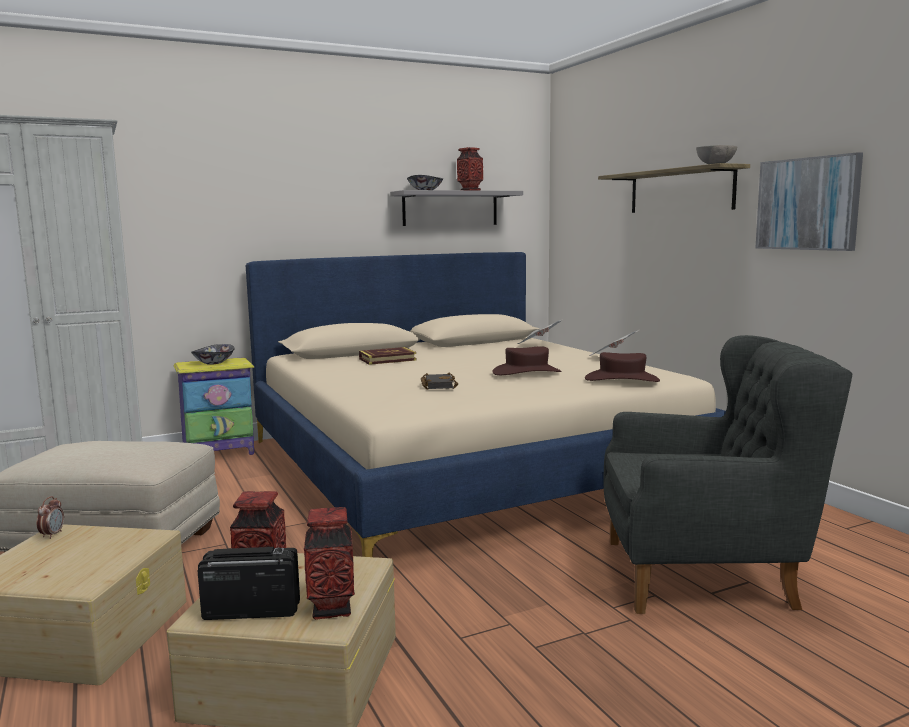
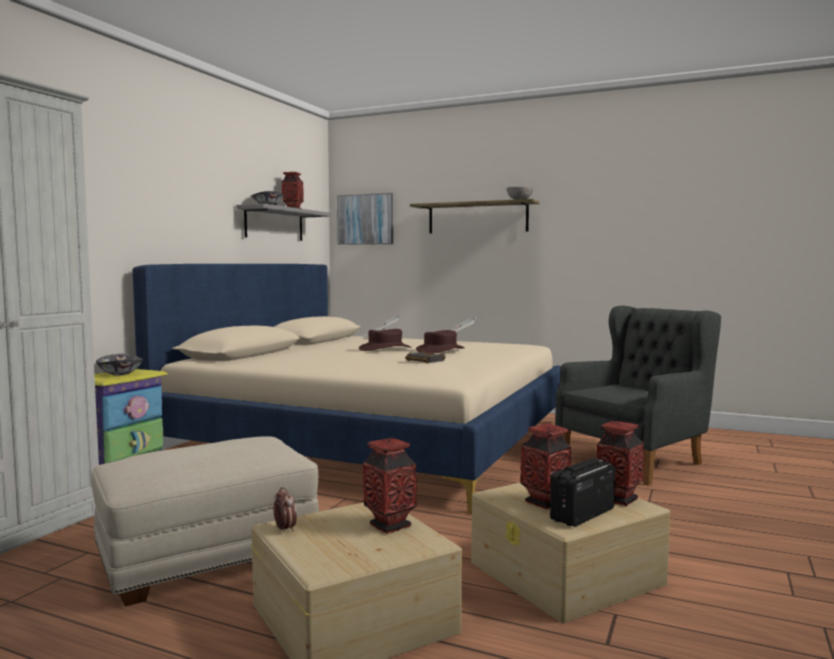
camera: 40 degrees left, 5 degrees down
(106, 558) = (389, 525): none -> vase
(387, 359) = (301, 354): book -> none
(622, 379) = (511, 348): brown hat -> brown hat (385, 349)
(807, 204) = (586, 228): picture -> picture (365, 219)

